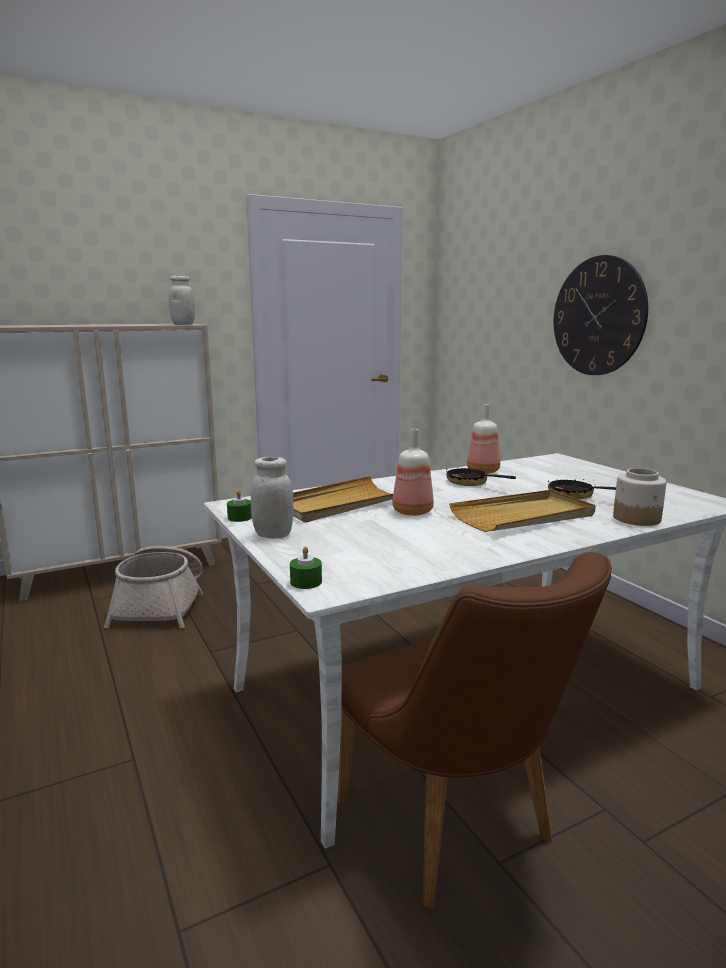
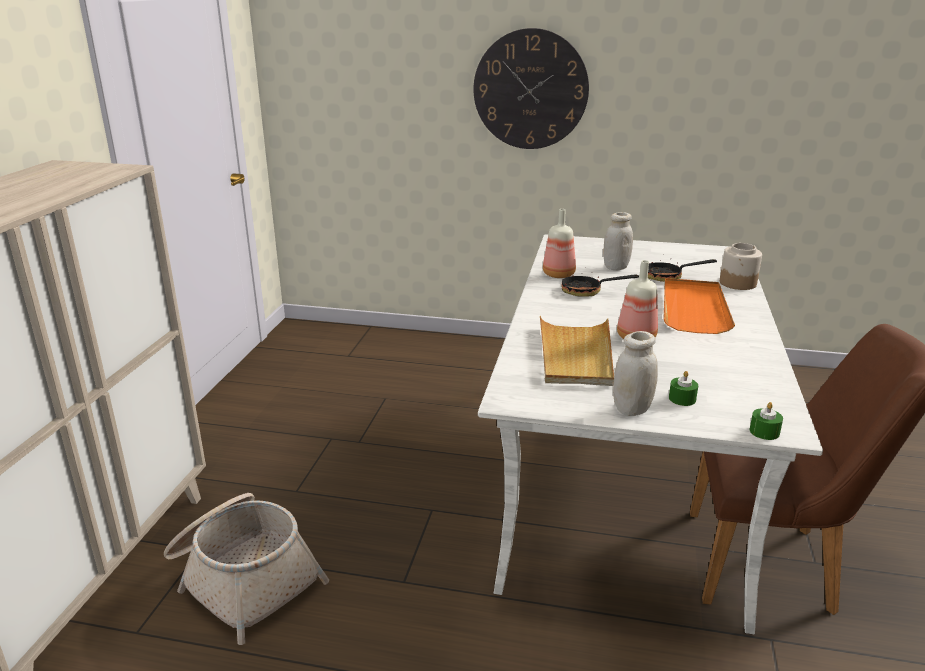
camera: 50 degrees left, 10 degrees up
(183, 324) = (113, 171): white jar -> white jar (616, 267)
(240, 517) = (560, 408): green candle -> green candle (682, 399)
(523, 516) = (693, 309): beige tray -> orange tray

